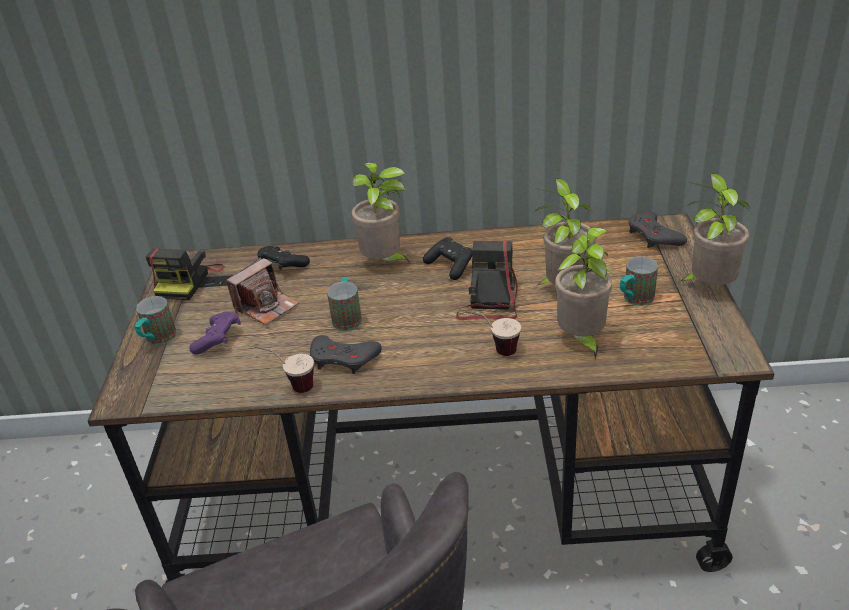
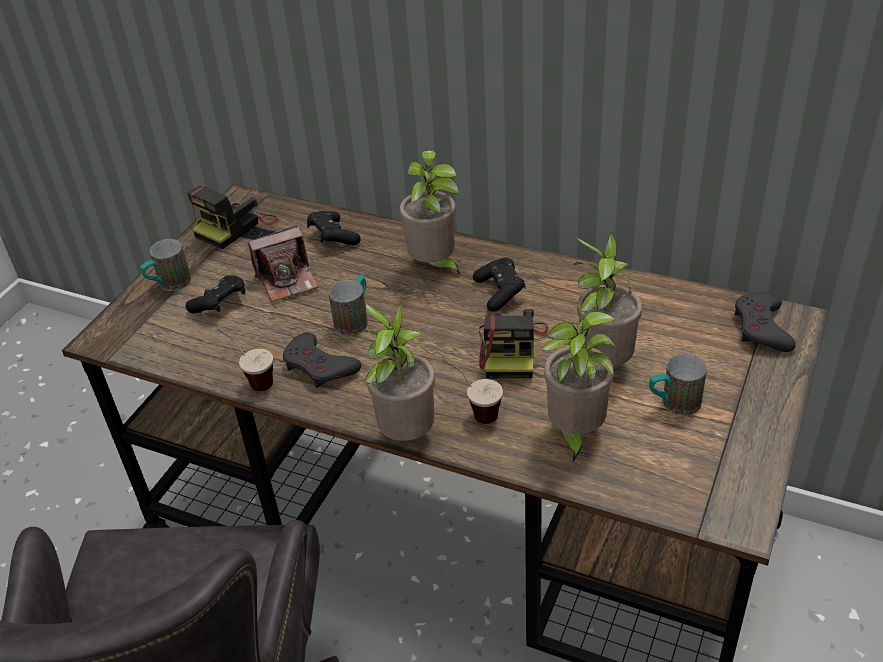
camera: 25 degrees right, 5 degrees up
(219, 340) = (220, 304): purple game controller -> black game controller
(490, 301) = (511, 350): camera -> camera turned 150 degrees clockwise
(708, 287) = (776, 418): potted plant -> potted plant (405, 434)

